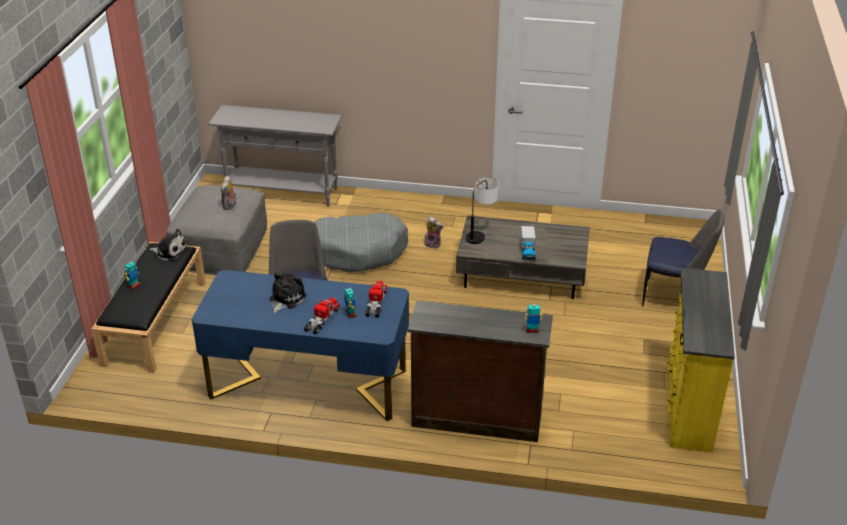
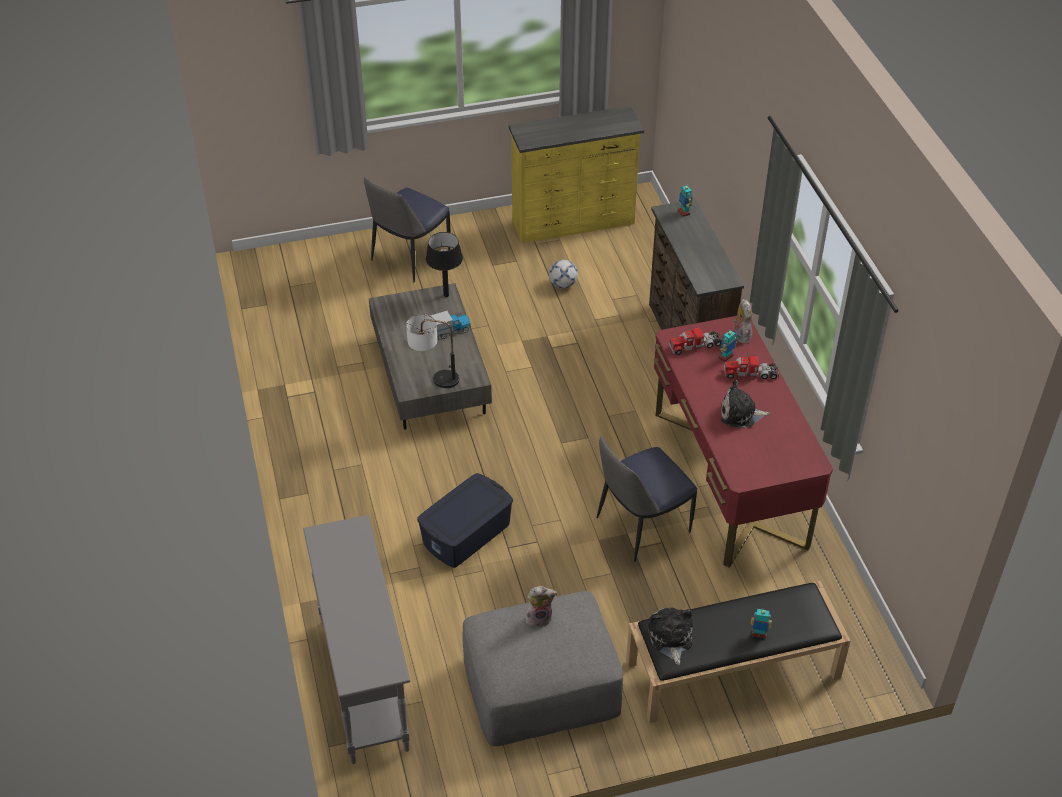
camera: 115 degrees left, 10 degrees up
(308, 383) = (729, 478): blue desk -> red desk
(358, 251) = (467, 534): grey dog bed -> blue storage box
(433, 244) = (412, 468): plush toy -> plush toy (740, 335)
(572, 261) = (446, 295): none -> black table lamp
(596, 370) = (563, 284): none -> football
(674, 297) = (409, 258): chair -> chair turned 135 degrees counterclockwise

